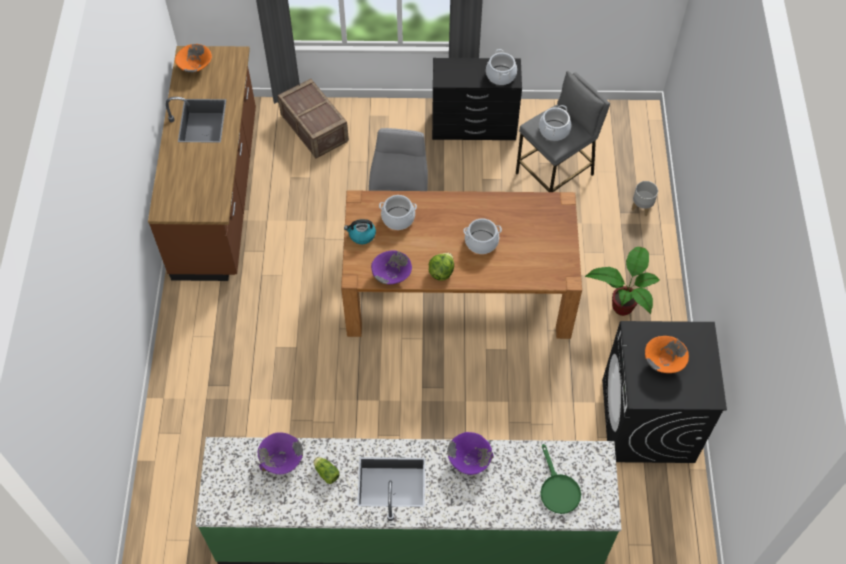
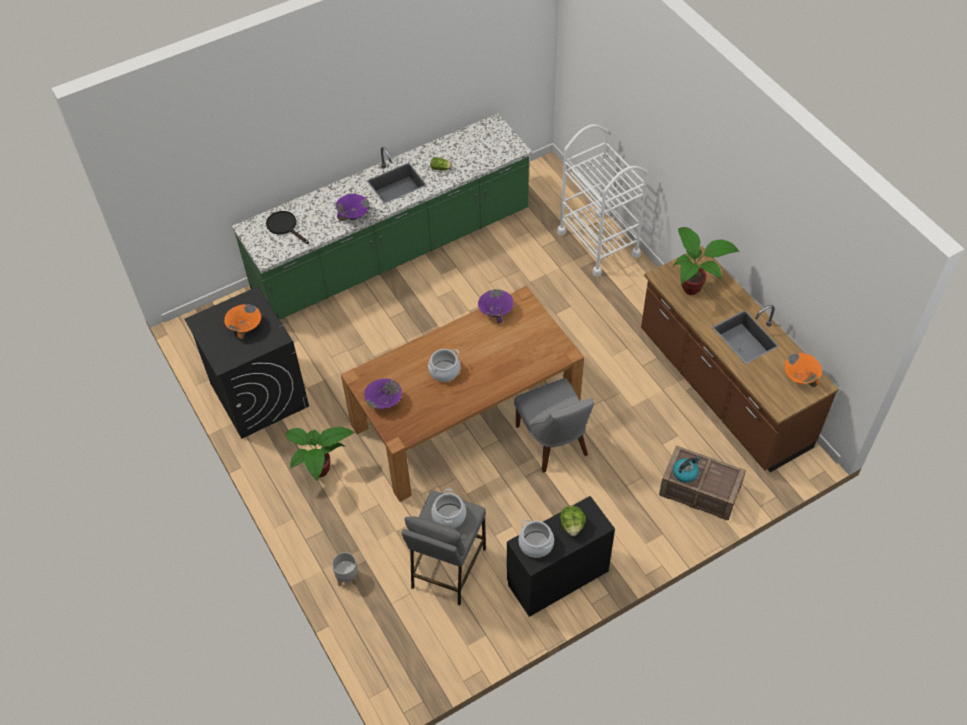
camera: 150 degrees right, 5 degrees down
(185, 405) = (598, 243): none -> white cart
(199, 184) = (694, 288): none -> potted plant
(282, 460) = (474, 161): purple bowl -> purple bowl (384, 402)
(361, 235) = (542, 329): kettle -> kettle (685, 473)
(398, 218) = (524, 356): cooking pot -> none
(441, 272) = (460, 333): lettuce -> lettuce (572, 525)
(557, 489) = (285, 226): green frying pan -> black frying pan

